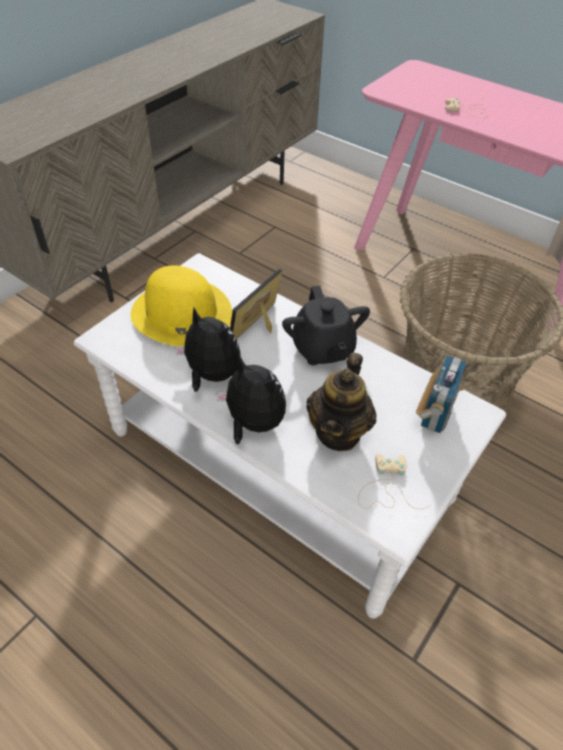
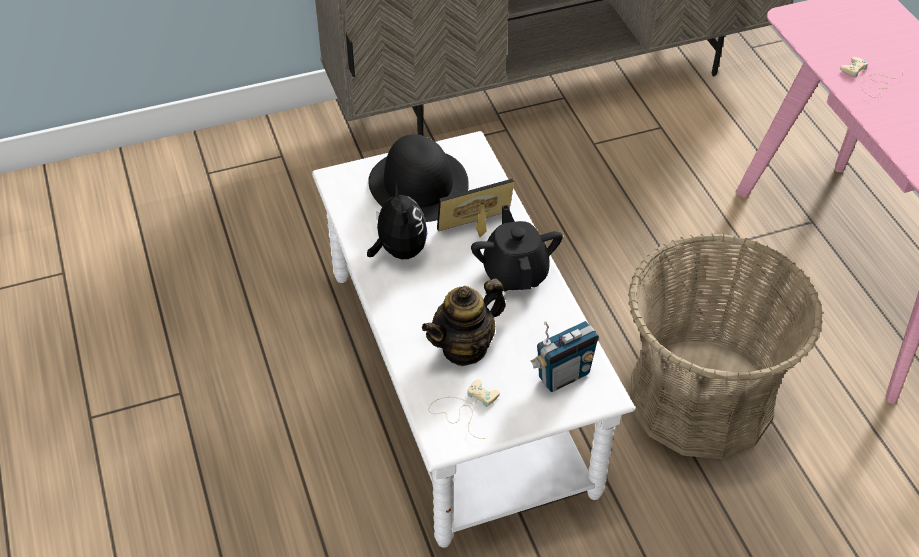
camera: 35 degrees right, 0 degrees up
(181, 313) = (418, 184): yellow hat -> black hat
(252, 423) = (400, 306): plush toy -> none
(322, 349) = (515, 273): black teapot -> black teapot turned 150 degrees clockwise

